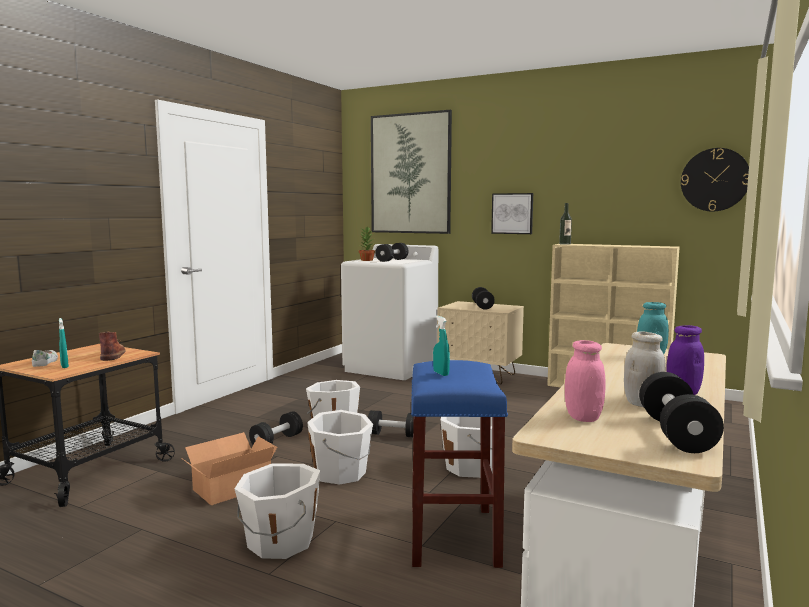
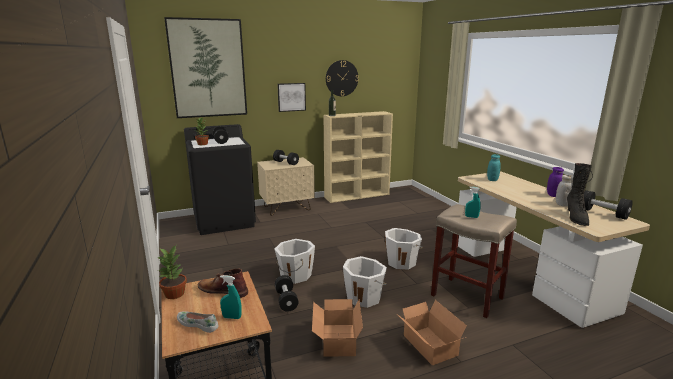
camera: 50 degrees left, 10 degrees up
(92, 347) = (175, 294): none -> potted plant
(279, 542) = (429, 346): white bucket -> cardboard box
(391, 367) = (224, 221): white washing machine -> black washing machine
(393, 435) = (333, 263): black dumbbell -> none
(452, 535) = (466, 296): blue stool -> beige stool
(583, 418) = (576, 218): pink jar -> black boot
(715, 180) = (398, 74): wall clock -> wall clock (341, 78)

